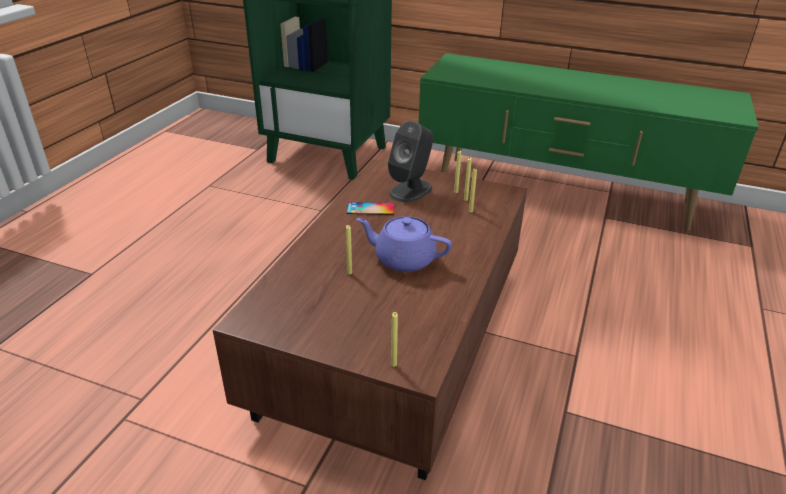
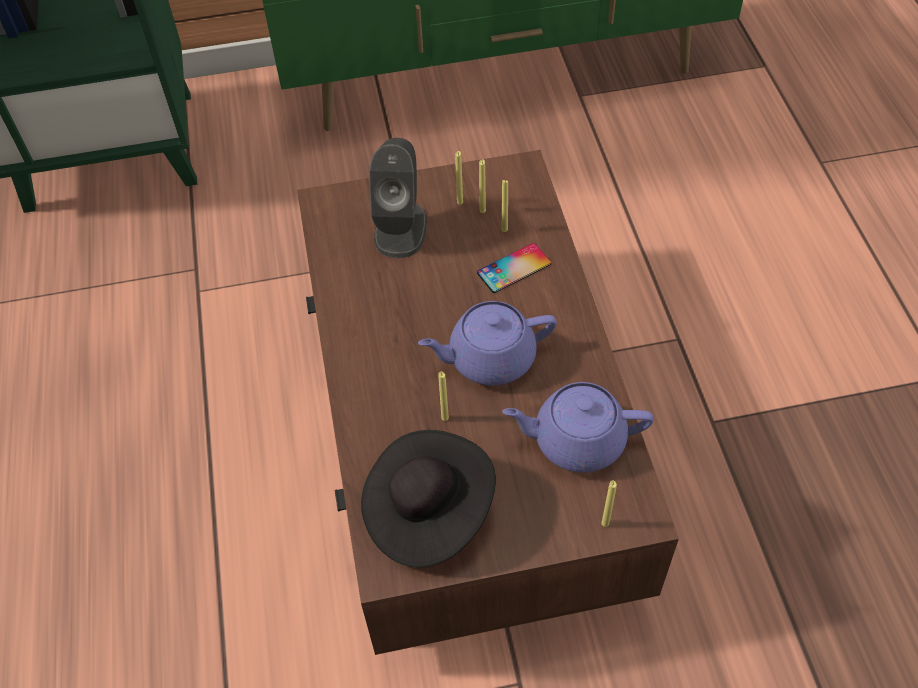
camera: 30 degrees left, 20 degrees up
(293, 307) = (427, 511): none -> black hat
(370, 209) = (377, 292): phone -> phone (514, 268)
(417, 316) = (576, 440): none -> purple teapot

